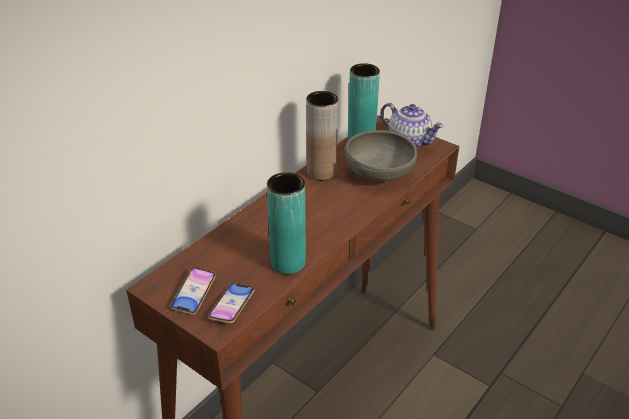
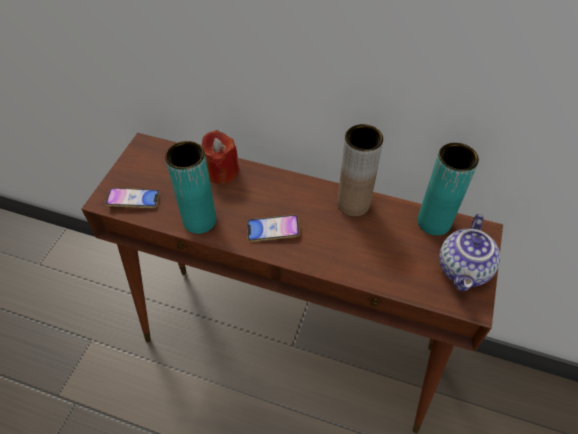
camera: 70 degrees right, 15 degrees up
(194, 293) = (142, 171): phone -> phone (273, 230)
(234, 237) = (222, 172): none -> red candle
(379, 172) = (380, 254): grey bowl -> none

